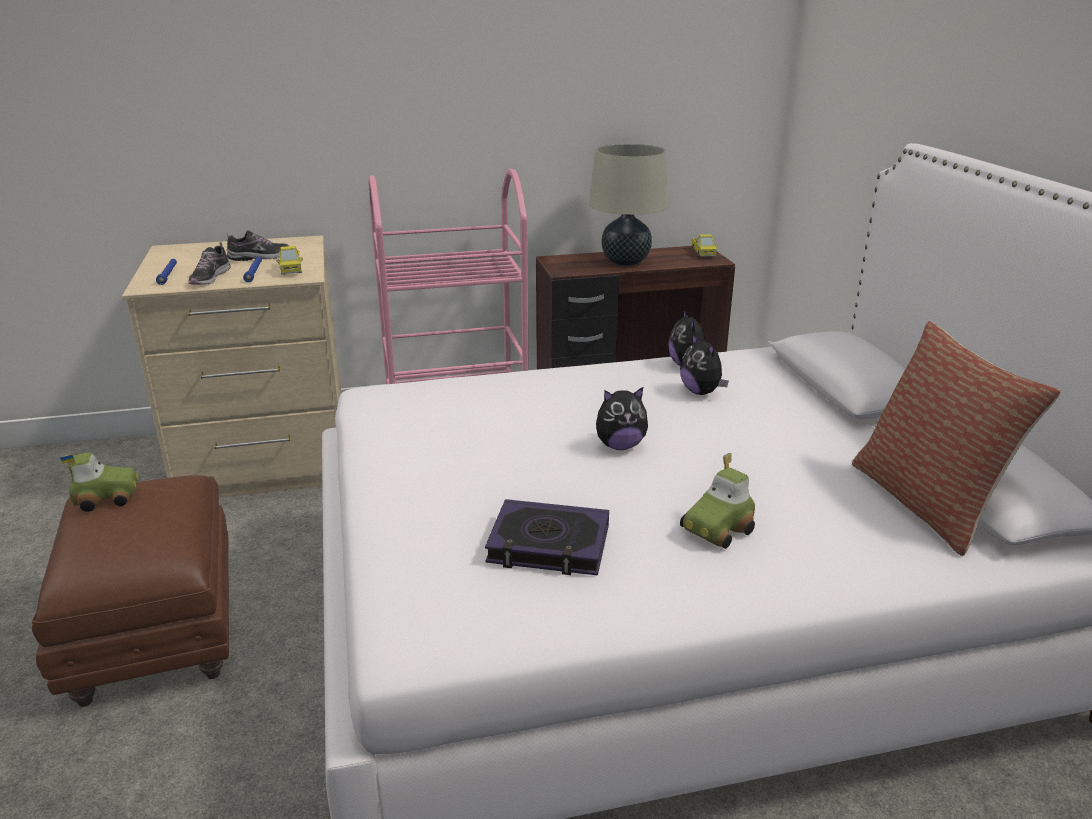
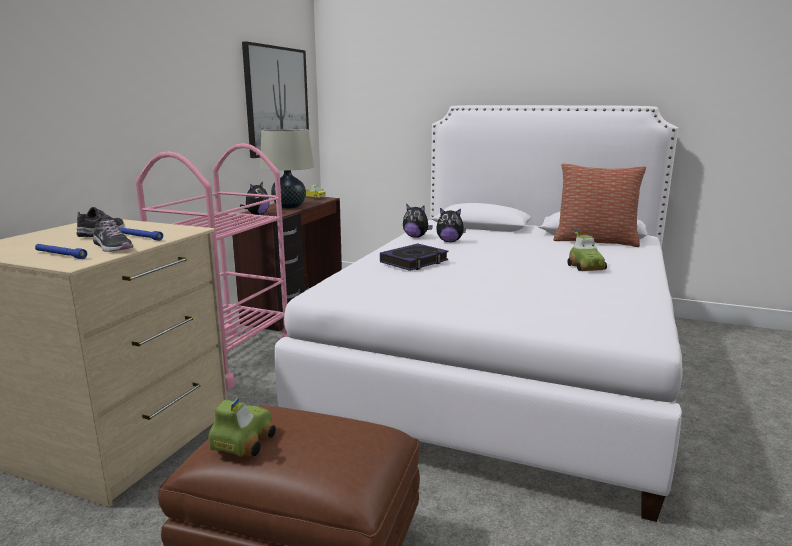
camera: 55 degrees left, 10 degrees down
(291, 269) = (163, 230): toy truck -> none
(548, 545) = (570, 294): book -> book (414, 262)
(620, 446) = (486, 263): plush toy -> plush toy (257, 215)
(672, 98) = (277, 101): none -> picture

